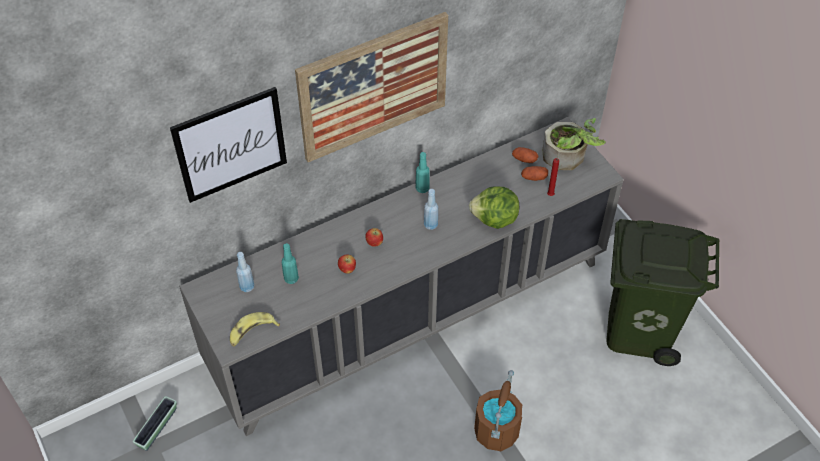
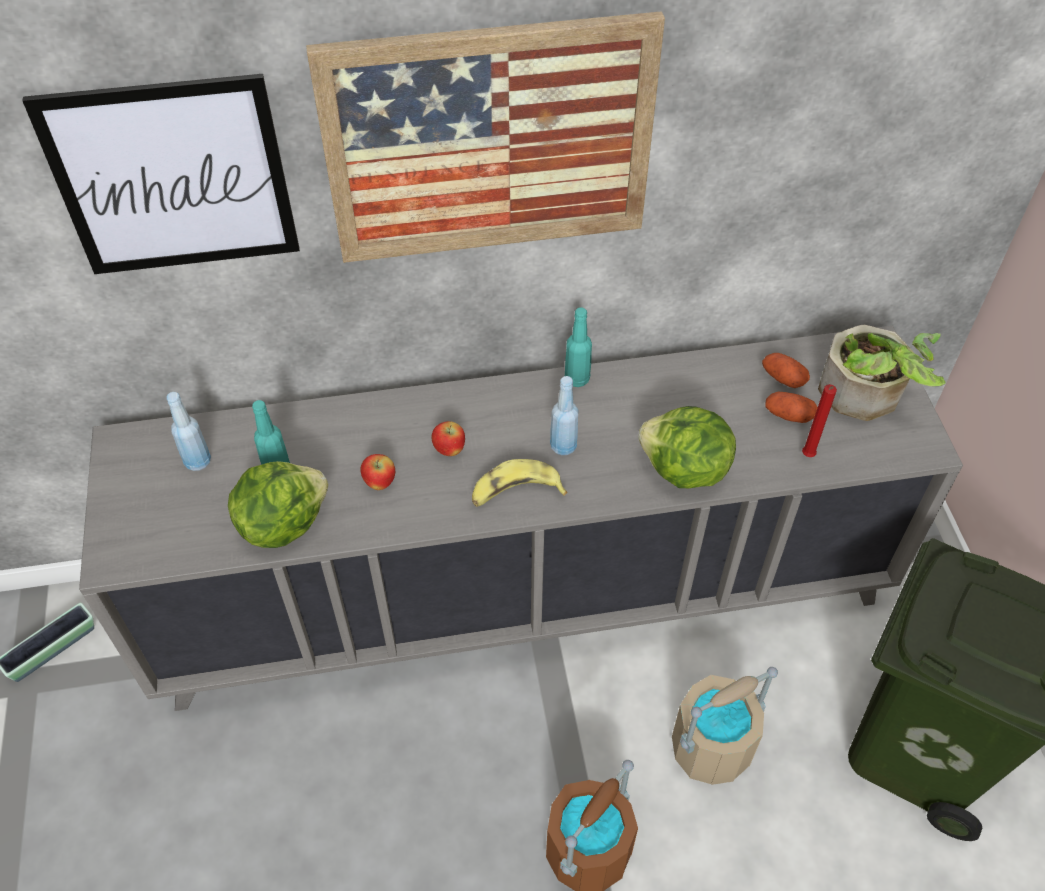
camera: 20 degrees right, 0 degrees up
(252, 332) = (162, 544): banana -> banana (515, 492)
(308, 303) = (282, 523): none -> lettuce
(538, 362) = (710, 748): none -> beige bucket

